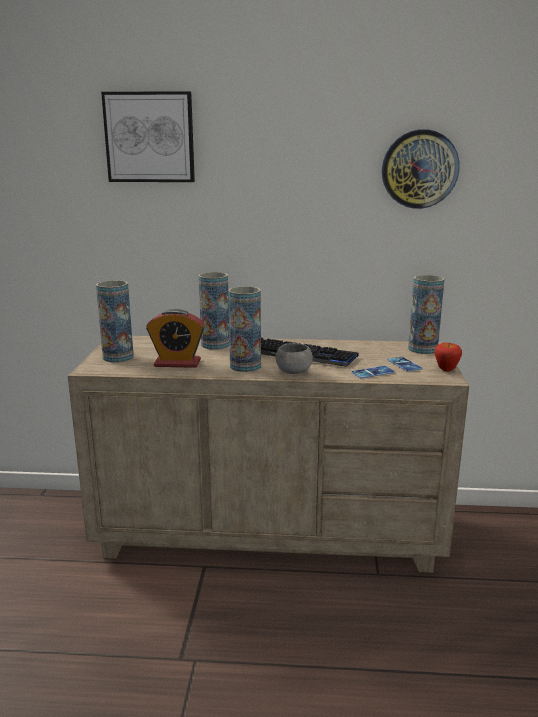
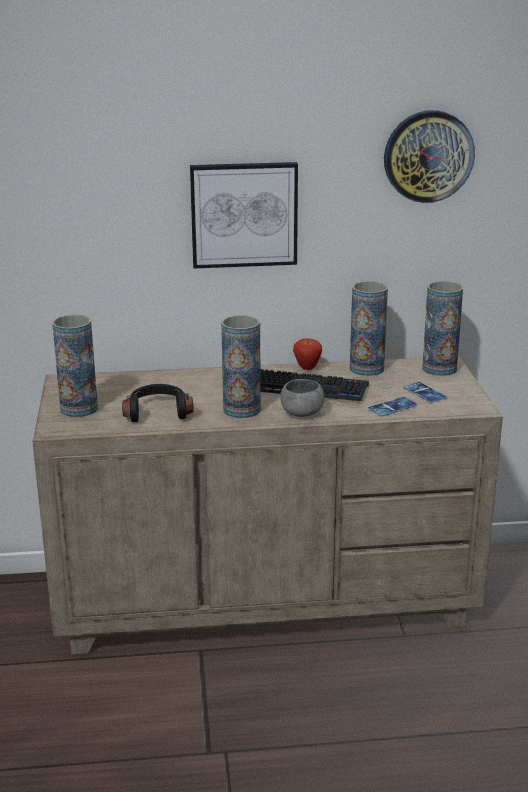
camera: 10 degrees left, 5 degrees up
(150, 137) = (96, 128): picture -> picture (244, 214)
(177, 363) = (157, 412): alarm clock -> black headphones
(215, 345) = (190, 380): vase -> vase (366, 369)
(446, 370) = (473, 397): apple -> apple (307, 368)

